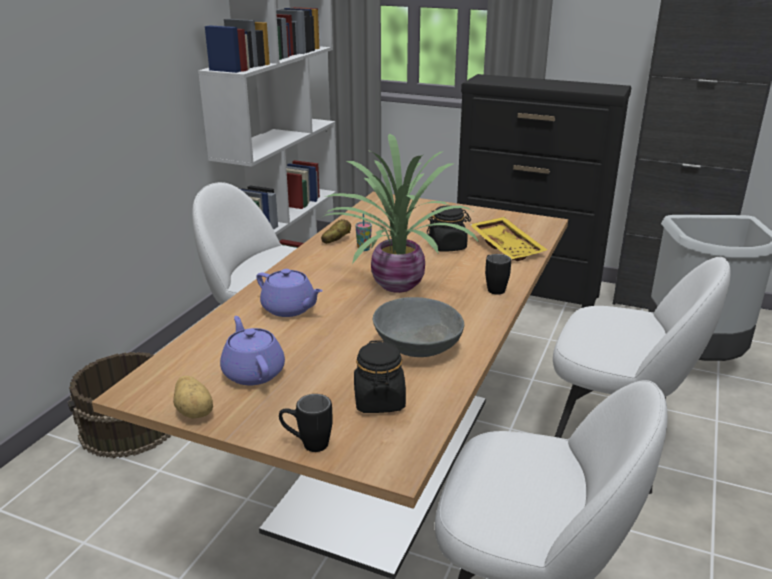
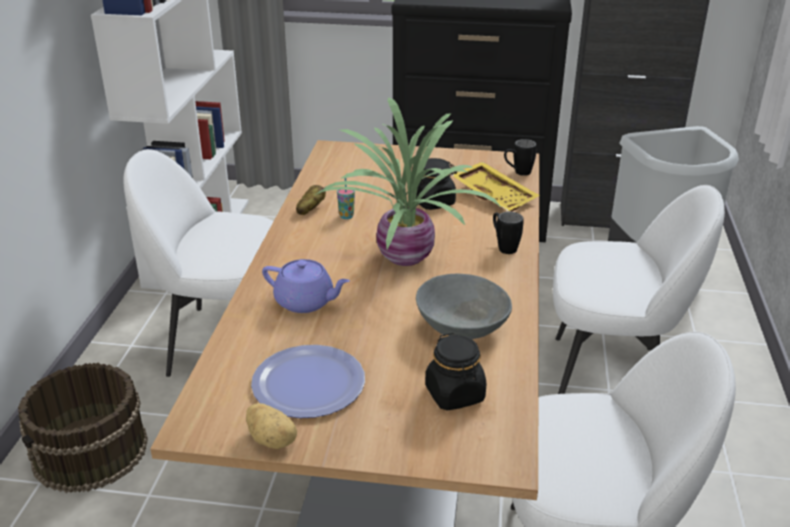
camera: 15 degrees left, 5 degrees up
(253, 372) = (308, 383): purple teapot -> plate
(307, 444) = (408, 454): black mug -> black mug (518, 173)

